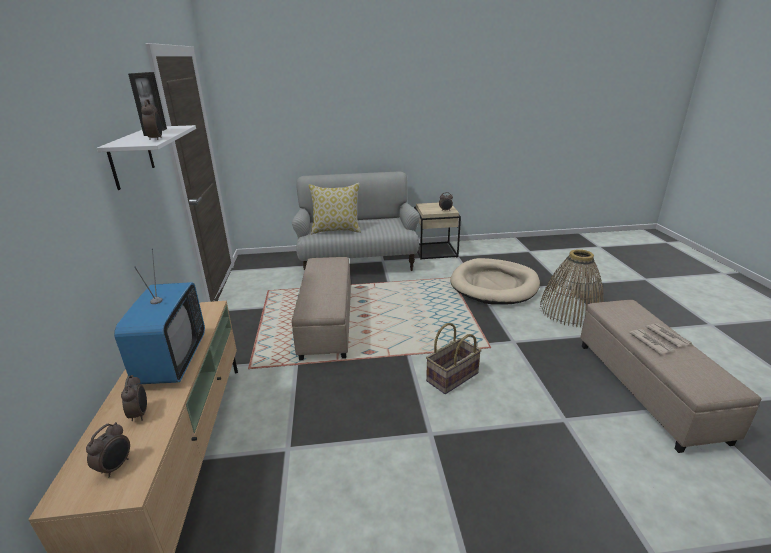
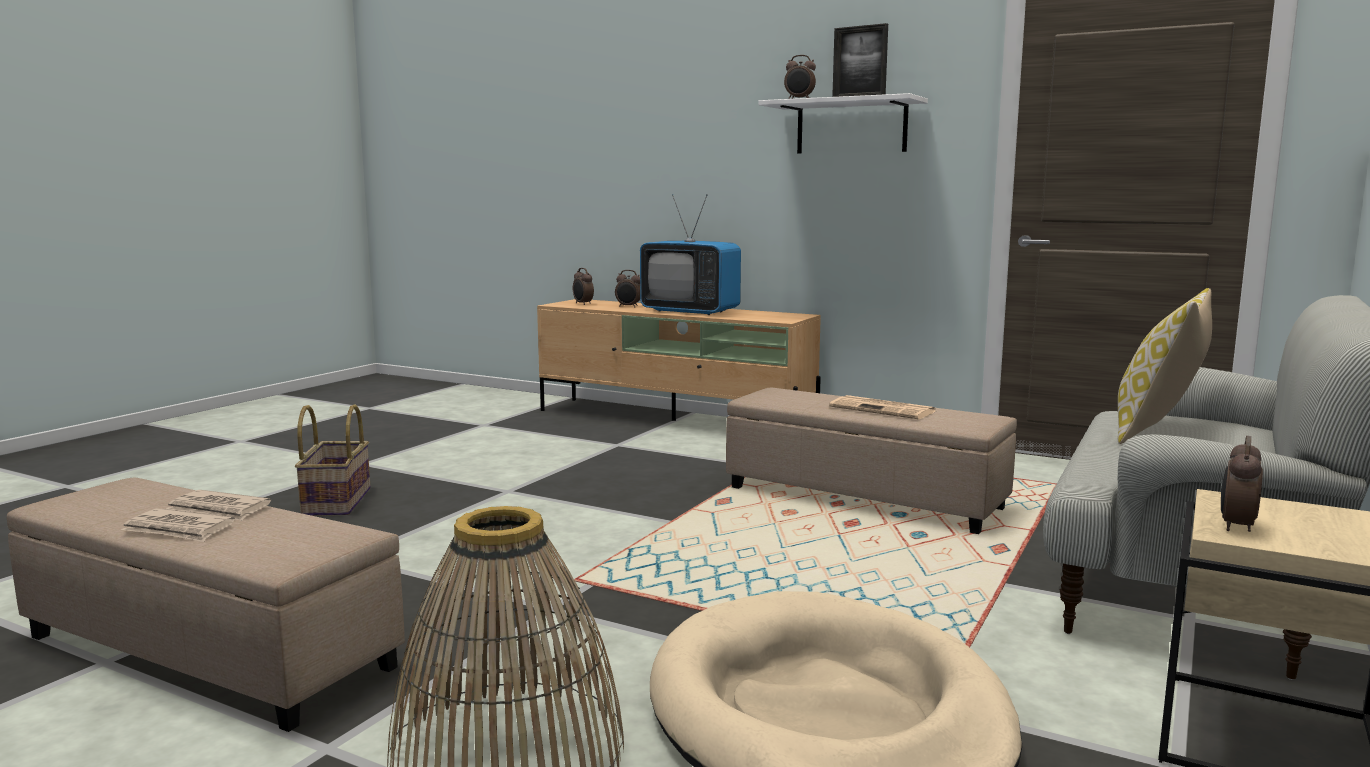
camera: 125 degrees right, 15 degrees down
(325, 279) = (884, 409): none -> newspaper
(452, 378) = (566, 529): basket -> basket (335, 501)

